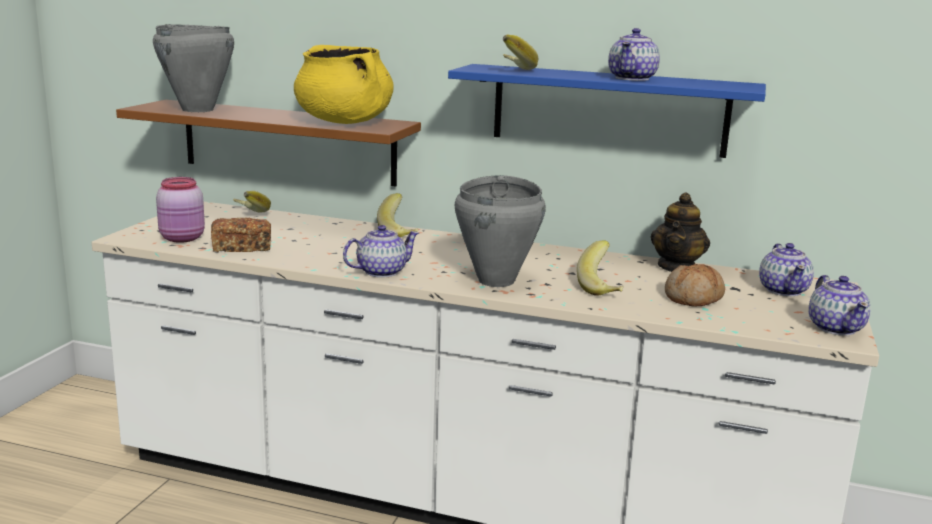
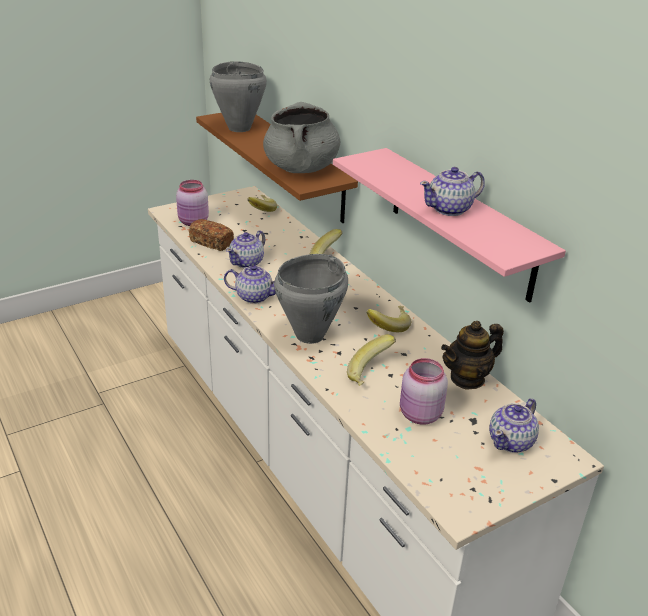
camera: 40 degrees right, 15 degrees up
(344, 122) = (301, 168): yellow cooking pot -> grey cooking pot
(511, 70) = (381, 169): banana -> banana (387, 326)
(609, 110) = (460, 223): blue shelf -> pink shelf
(694, 298) = (419, 415): bread -> pink jar
(835, 328) = (475, 499): teapot -> teapot (247, 262)

